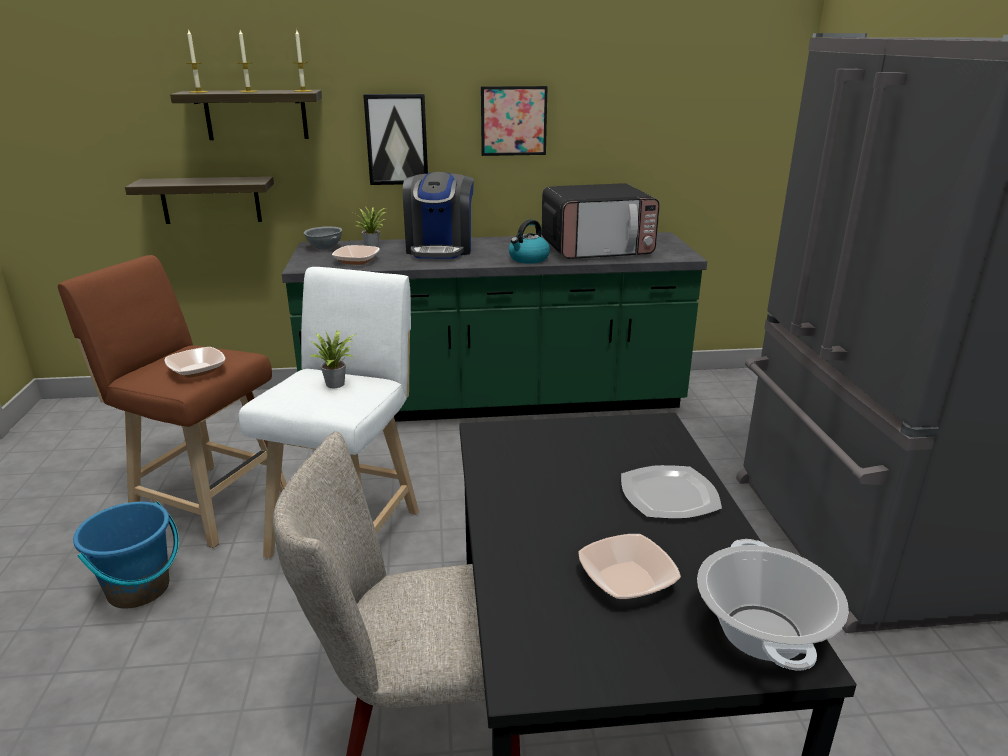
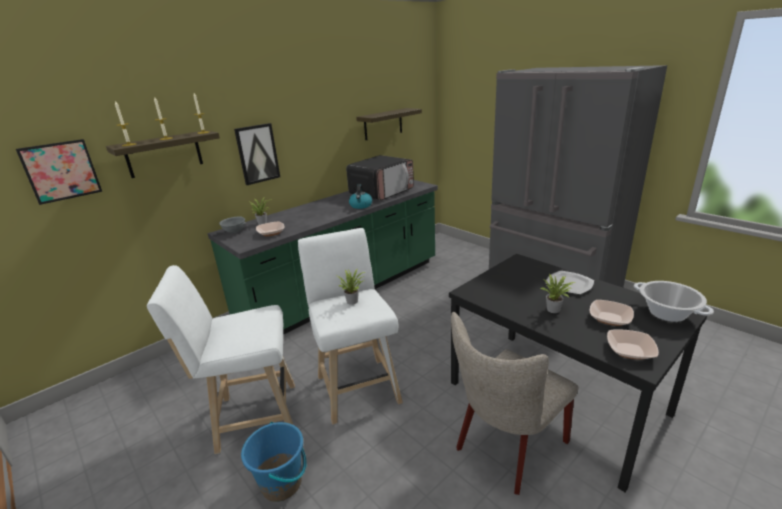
camera: 35 degrees left, 0 degrees up
(197, 370) = (257, 328): bowl -> bowl (630, 351)
(205, 502) = (252, 418): brown stool -> white stool
(210, 200) = (138, 221): shelf -> shelf (383, 124)
(440, 249) = (305, 213): coffee machine -> none
(513, 121) = (318, 131): picture -> picture (61, 171)
(560, 520) = (555, 310): none -> potted plant

